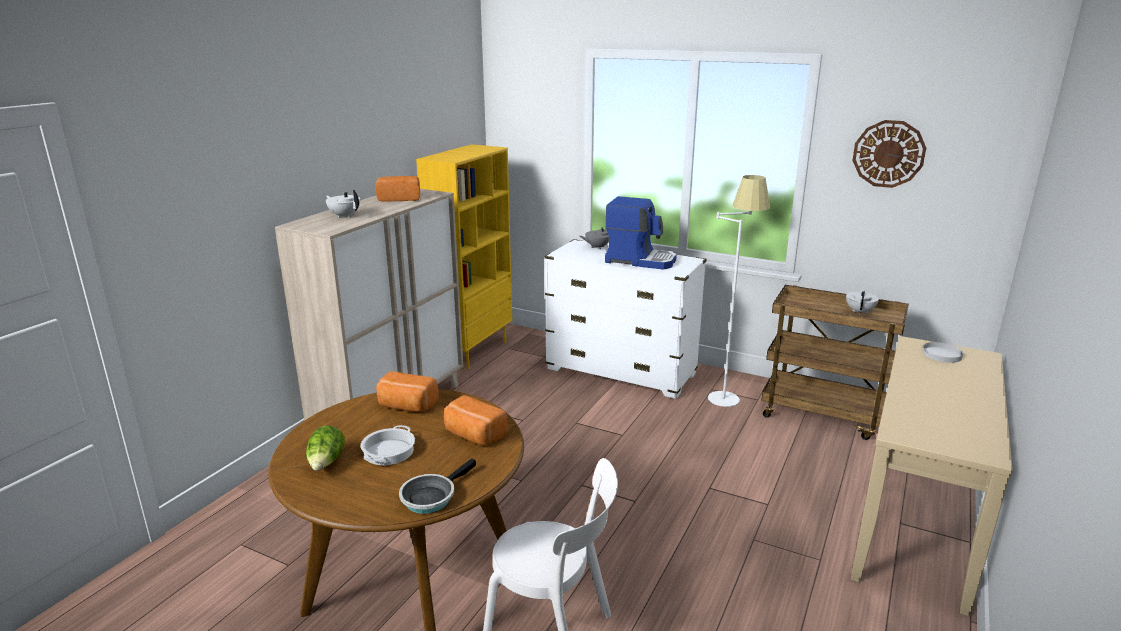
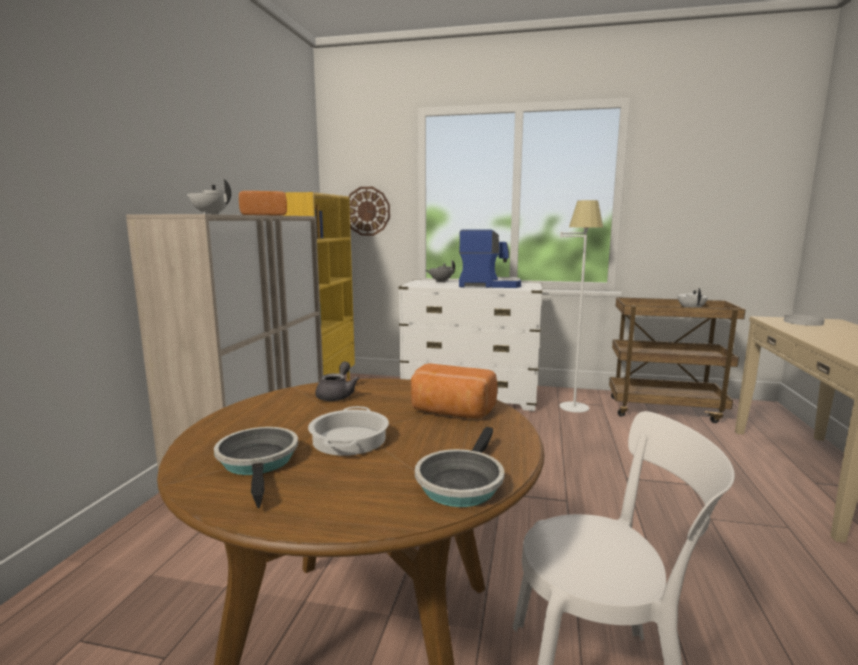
camera: 15 degrees left, 10 degrees down
(326, 462) = (259, 463): lettuce -> frying pan
(406, 406) = (337, 395): bread -> grey teapot
(888, 154) = (691, 178): wall clock -> wall clock (367, 211)

